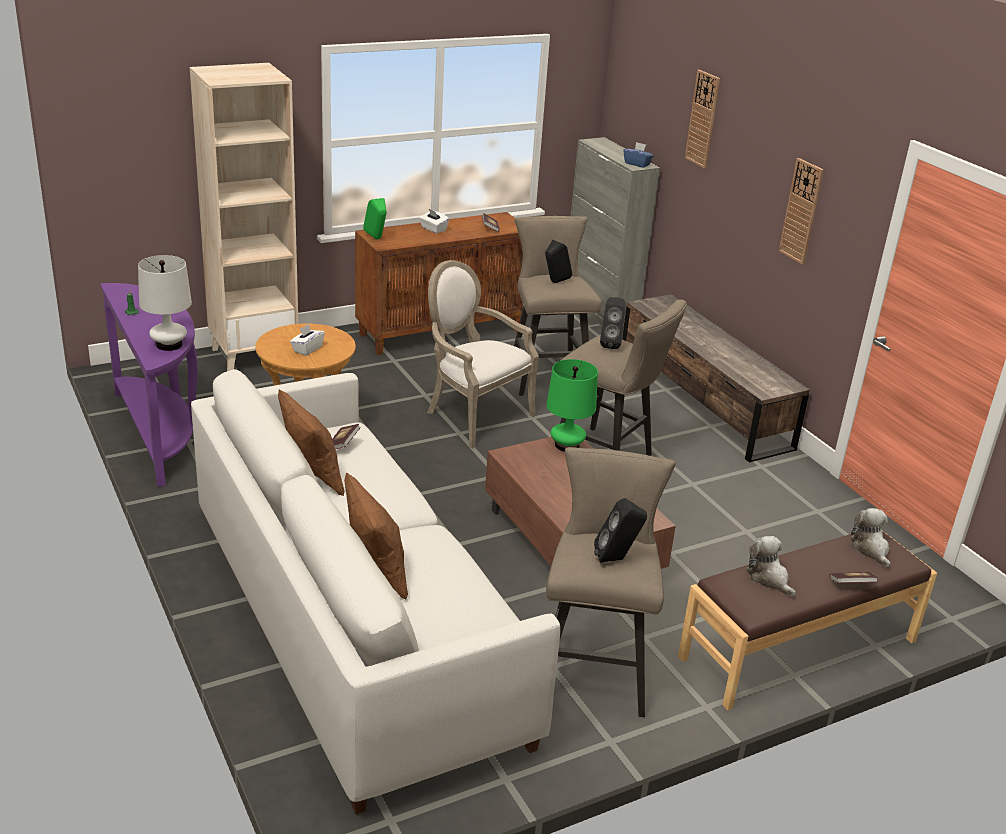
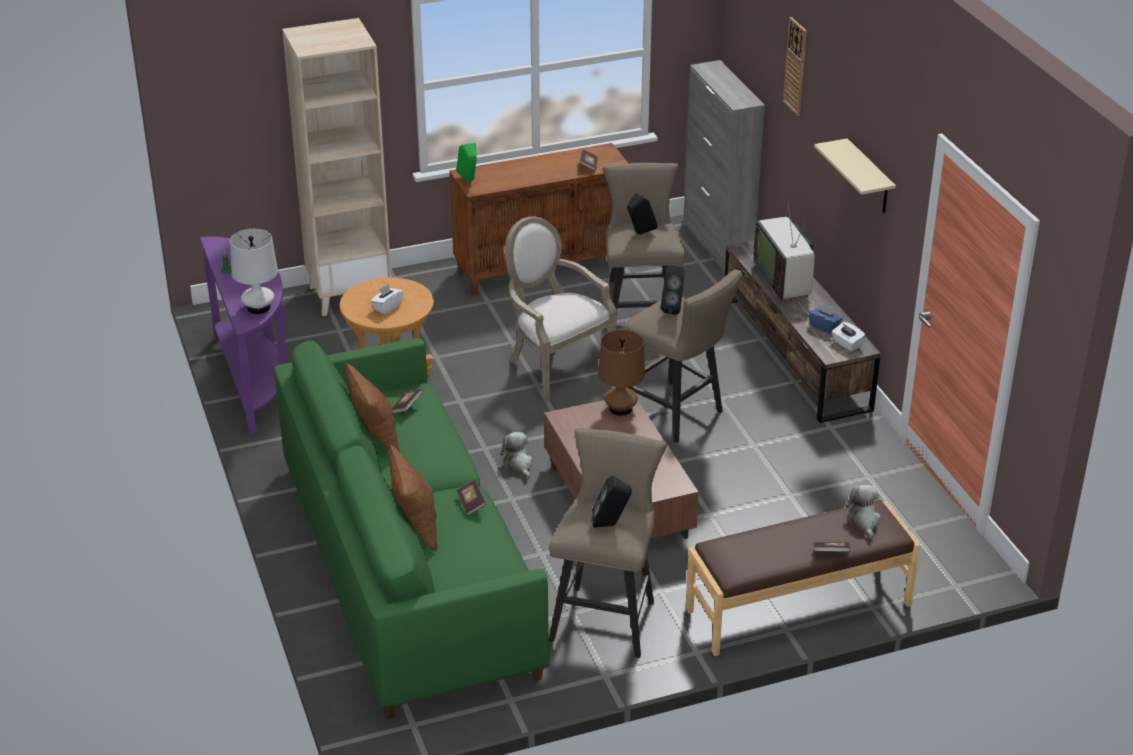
camera: 10 degrees right, 5 degrees up
(353, 622) = (407, 566): white sofa -> green sofa
(433, 229) = (529, 168): white tissue box -> white tissue box (847, 344)
(438, 543) = (471, 503): none -> book
(567, 445) = (620, 408): green table lamp -> brown table lamp
(637, 164) = (741, 100): blue tissue box -> blue tissue box (824, 326)
(692, 329) = (785, 279): none -> television
(769, 578) = (758, 544): plush toy -> plush toy (518, 464)
(801, 211) = (869, 178): wall clock -> beige shelf

